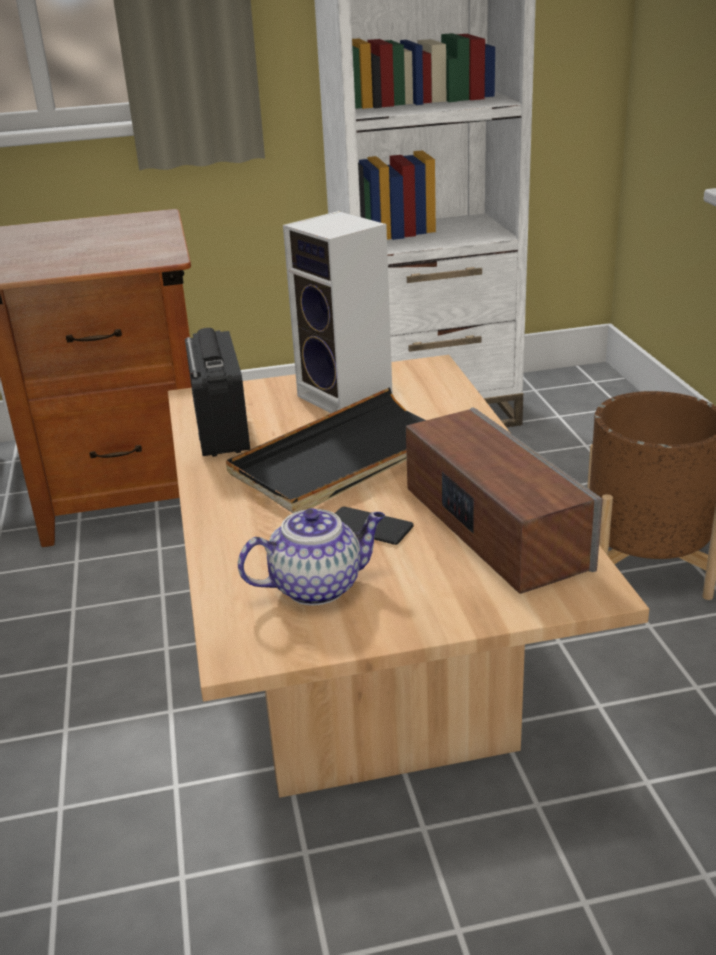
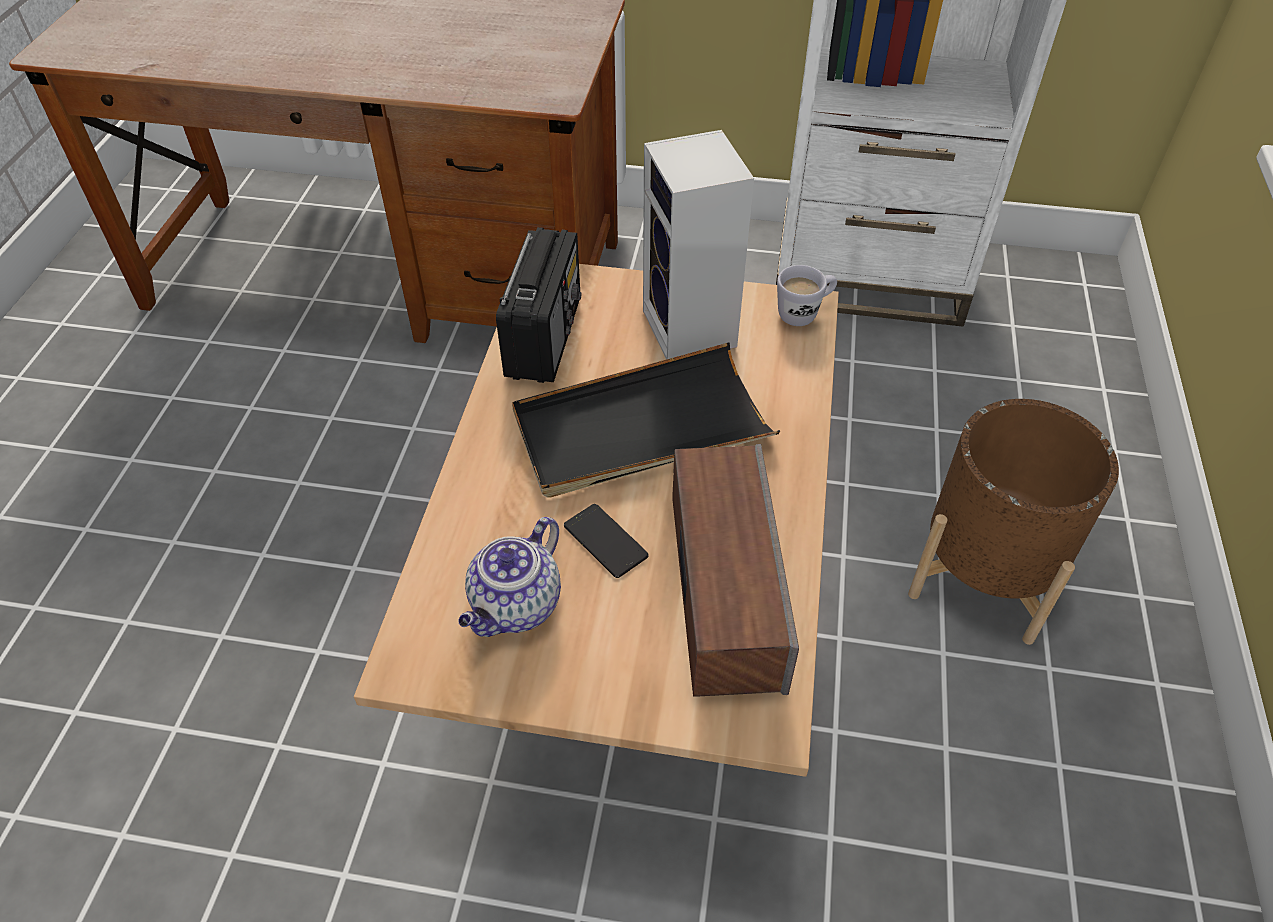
camera: 20 degrees right, 20 degrees up
(318, 586) = (516, 607): teapot -> teapot turned 120 degrees clockwise
(432, 370) = (804, 313): none -> white mug

